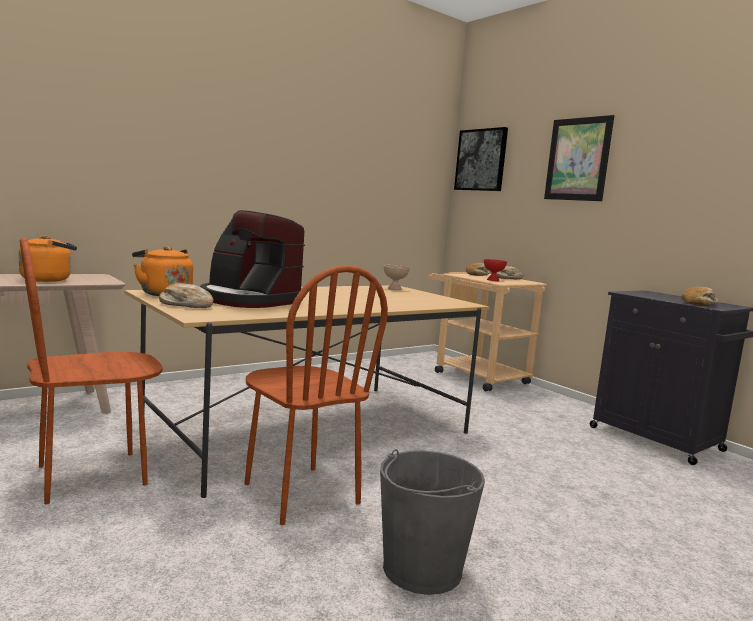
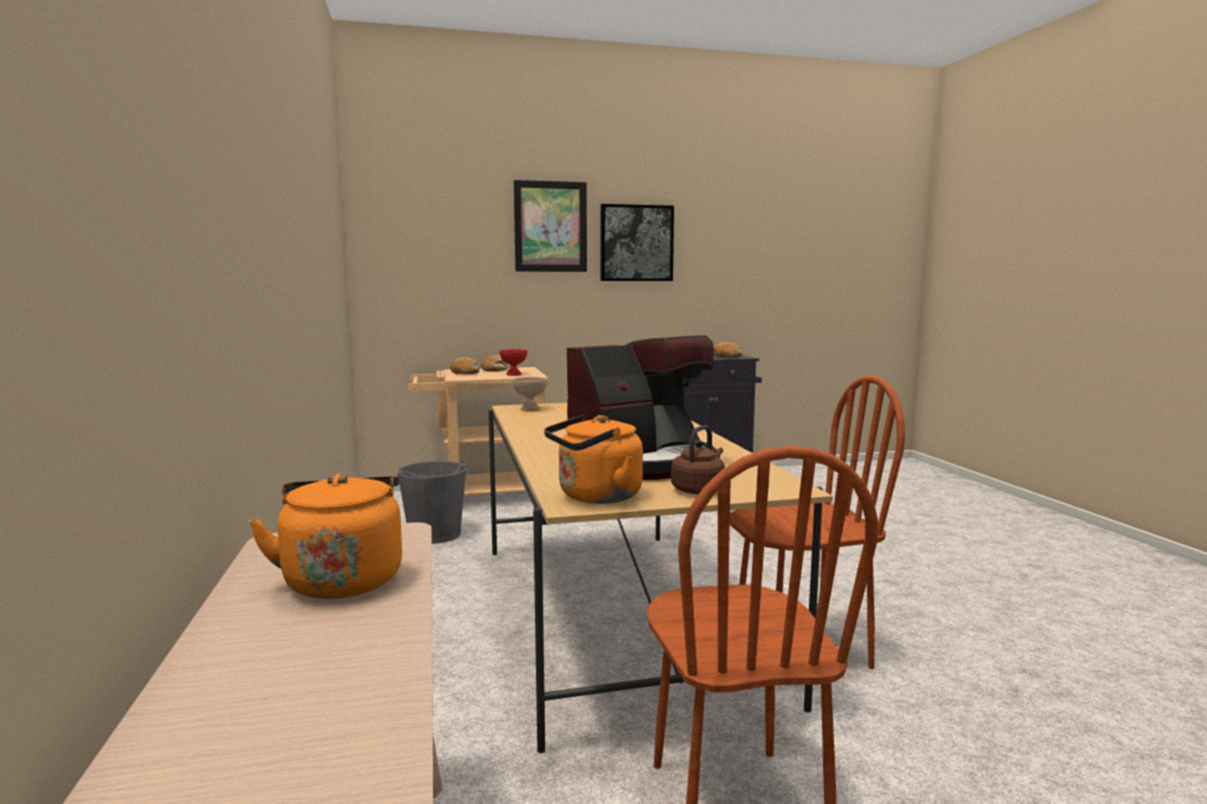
camera: 65 degrees left, 0 degrees up
(186, 305) = (699, 490): bread -> brown kettle
(421, 569) = (940, 617): grey bucket -> grey bucket (434, 534)
(481, 160) = (403, 222): picture -> picture (636, 243)

